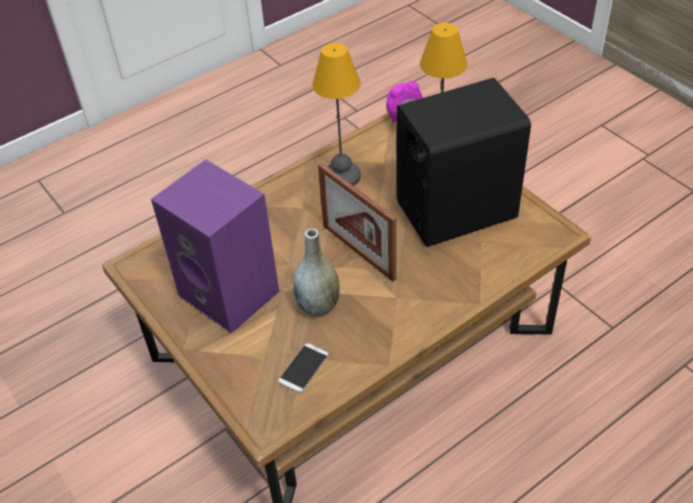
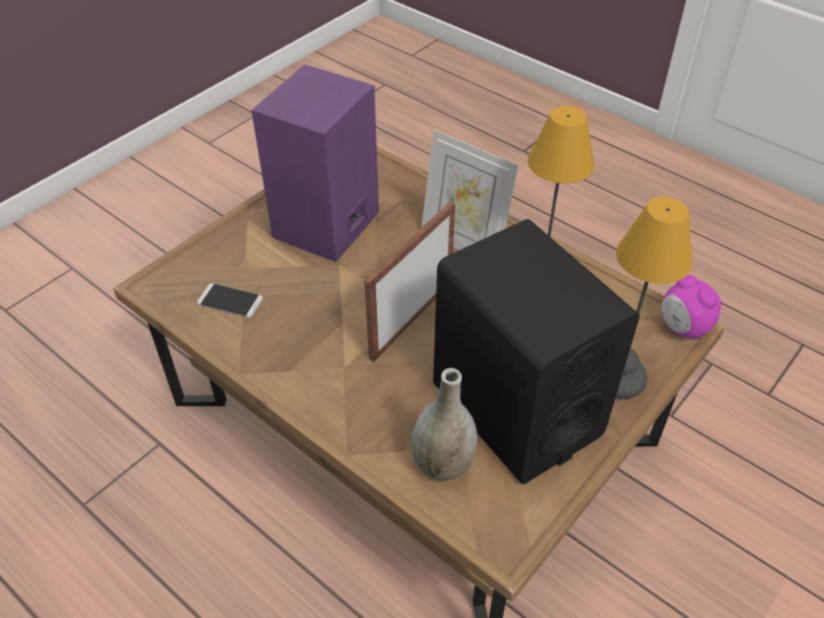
camera: 75 degrees right, 0 degrees up
(285, 210) = (463, 244): none -> picture frame
(318, 305) = (320, 298): grey vase -> grey vase (443, 464)

